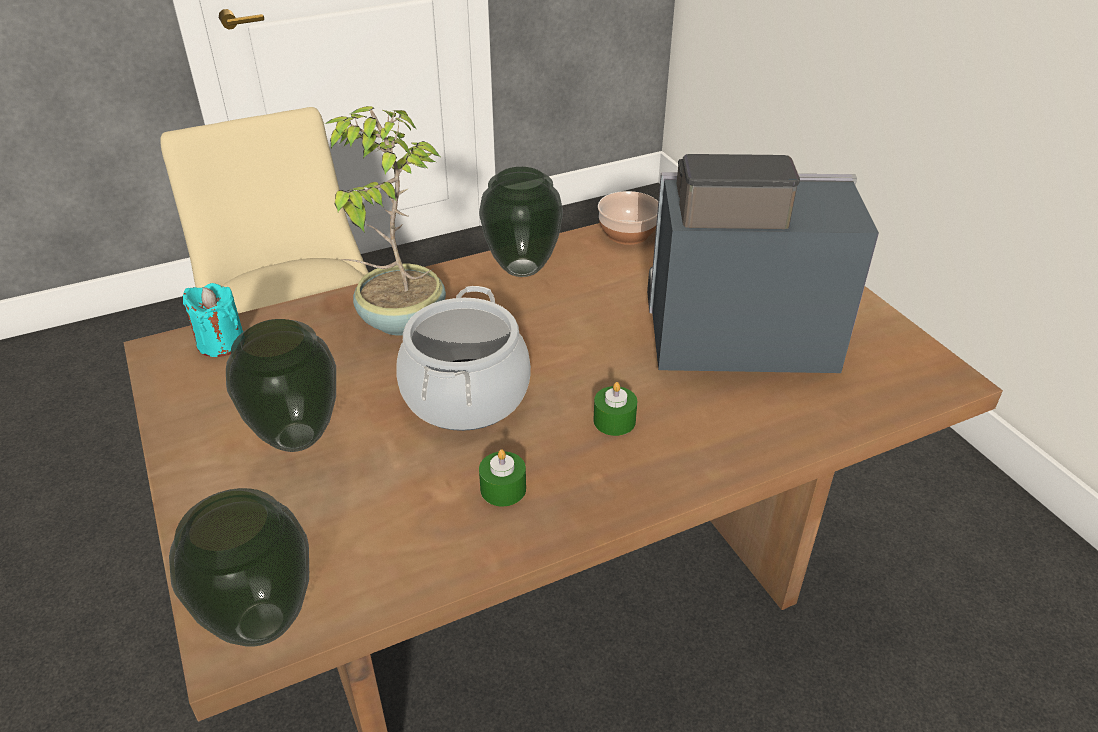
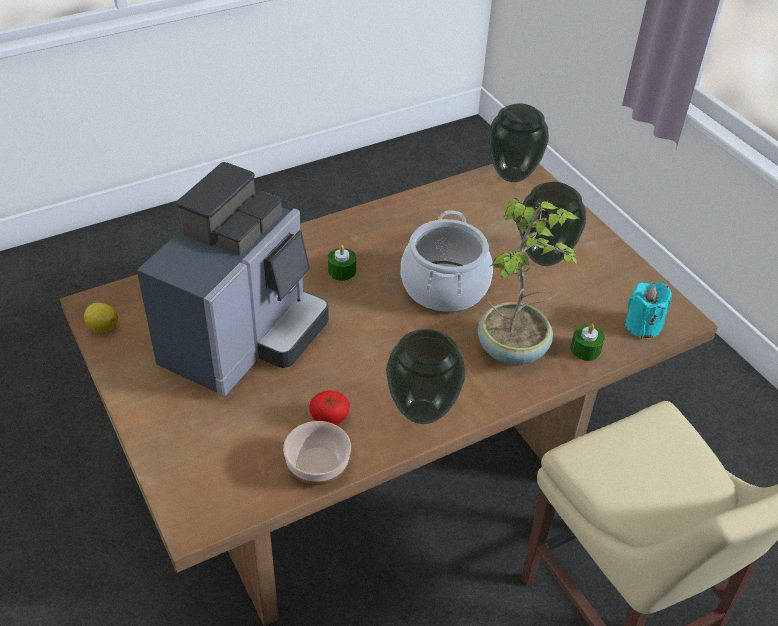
camera: 175 degrees right, 5 degrees up
(503, 489) = (409, 231): green candle -> green candle (585, 349)
(619, 265) = (329, 418): none -> tomato
(730, 337) = (245, 338): coffee machine -> coffee machine turned 60 degrees counterclockwise
(916, 352) = (102, 327): none -> lemon

